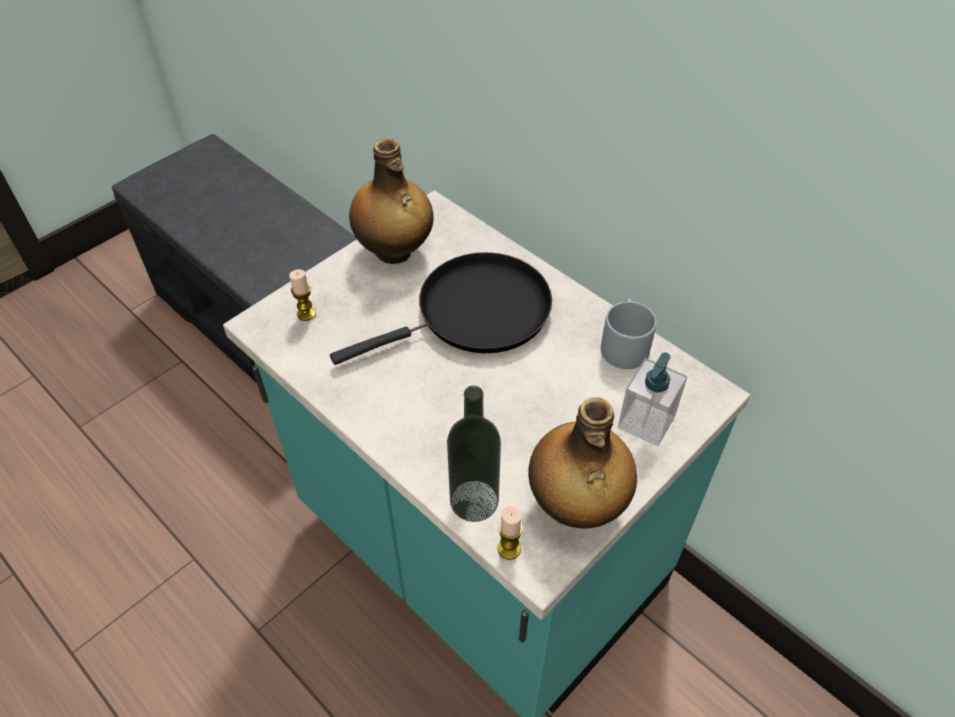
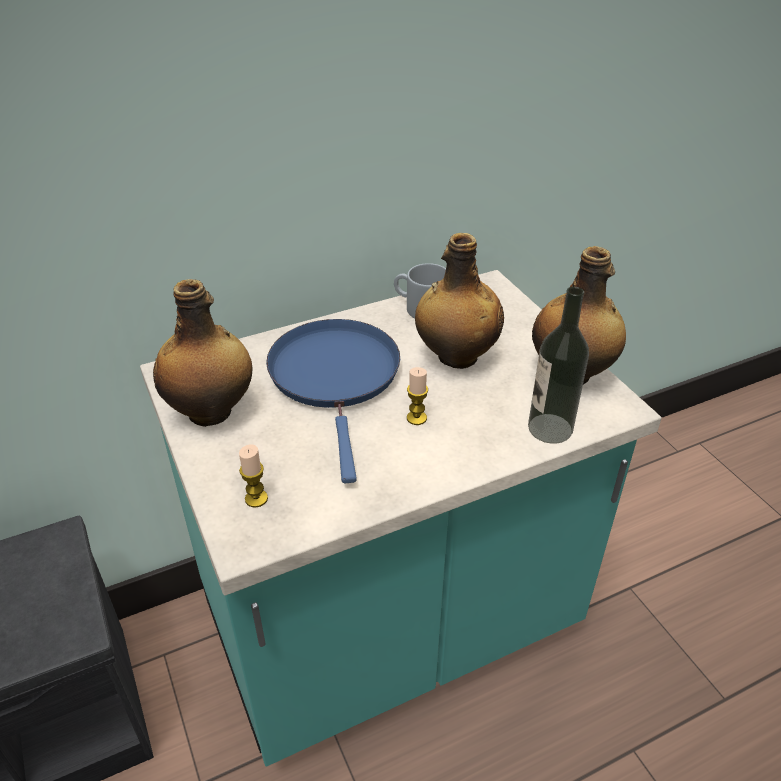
camera: 70 degrees left, 10 degrees down
(476, 313) = (336, 377): black frying pan -> blue frying pan
(509, 549) = (603, 420): candle -> candle (416, 418)
(553, 395) = (456, 357): none -> bottle
(646, 422) = (504, 319): soap dispenser -> none

